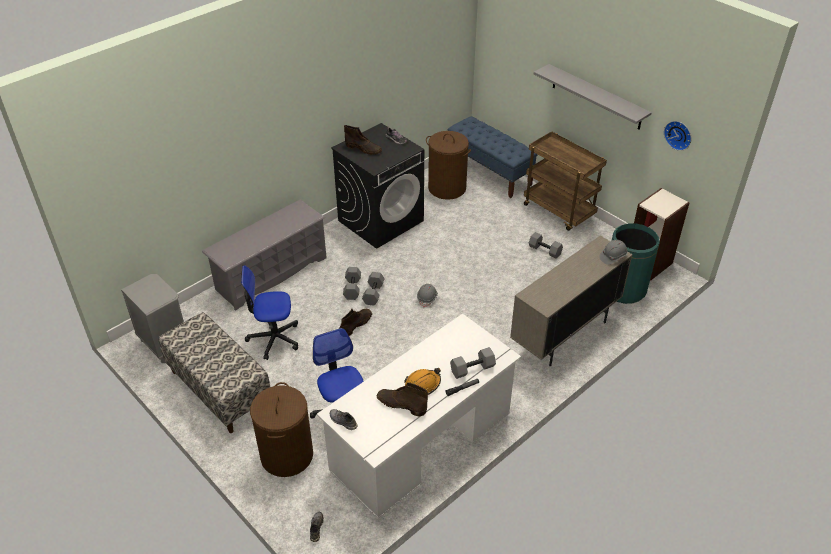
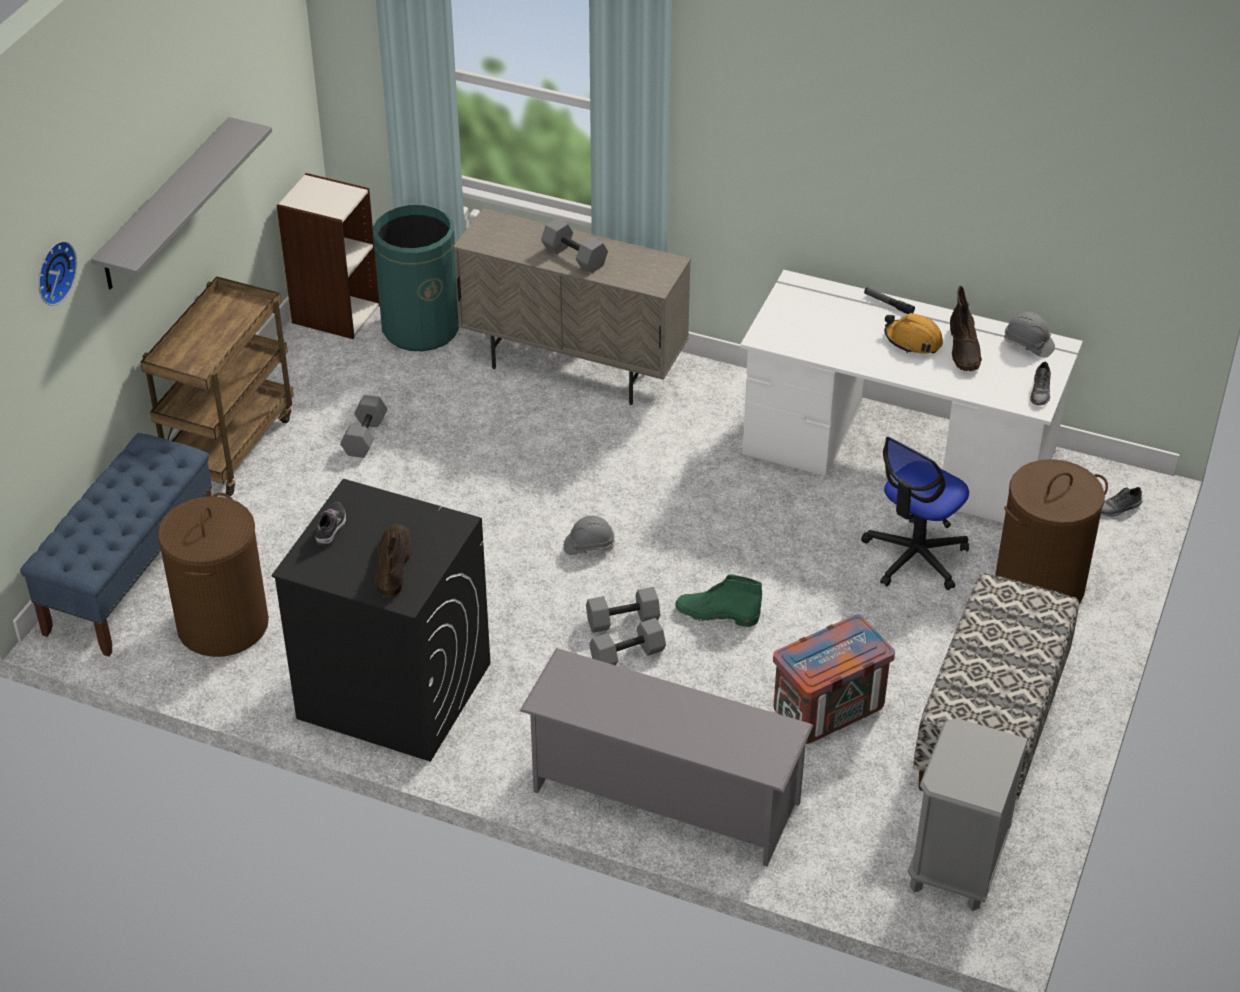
camera: 115 degrees left, 0 degrees up
(274, 338) = (827, 710): office chair -> crate
(356, 324) = (716, 614): brown boot -> green boot
(472, 368) = (843, 305): grey dumbbell -> grey dumbbell (573, 257)
(613, 257) = (503, 224): grey hard hat -> grey hard hat (1028, 345)
(679, 134) = (263, 99): wall clock -> wall clock (52, 272)

